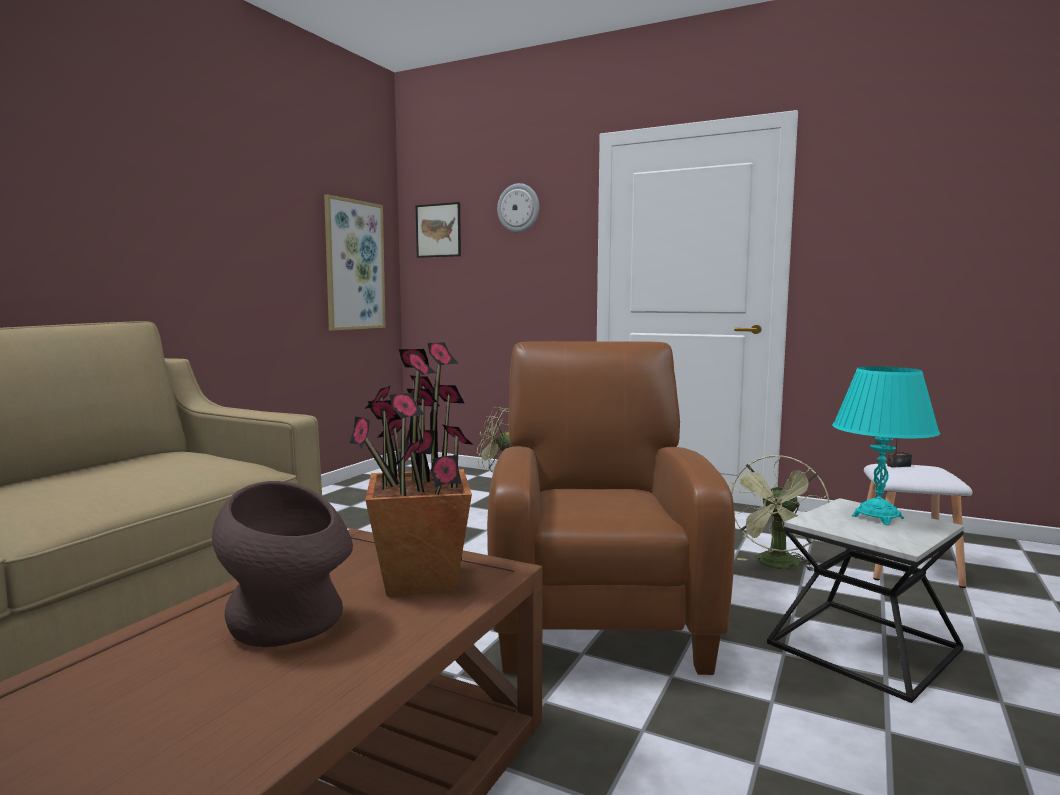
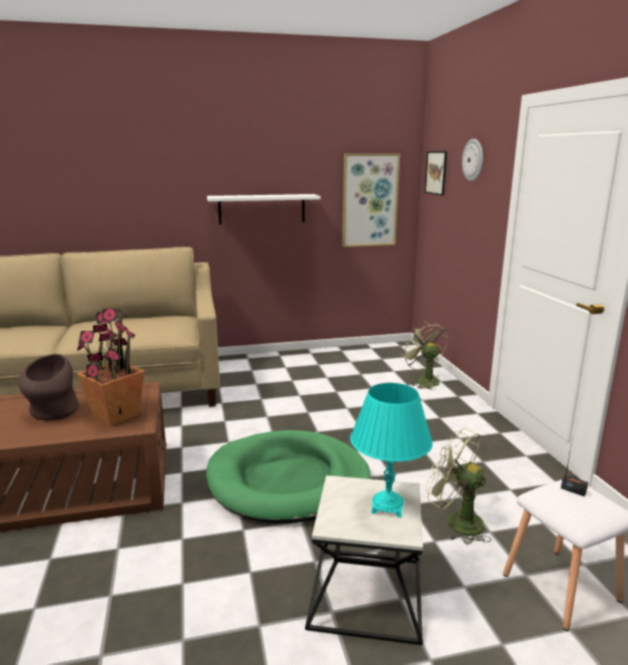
camera: 50 degrees right, 10 degrees up
(224, 267) = (262, 209): none -> white shelf
(597, 612) = (288, 481): brown armchair -> green dog bed
(777, 566) = (456, 521): green fan -> green fan turned 45 degrees clockwise

